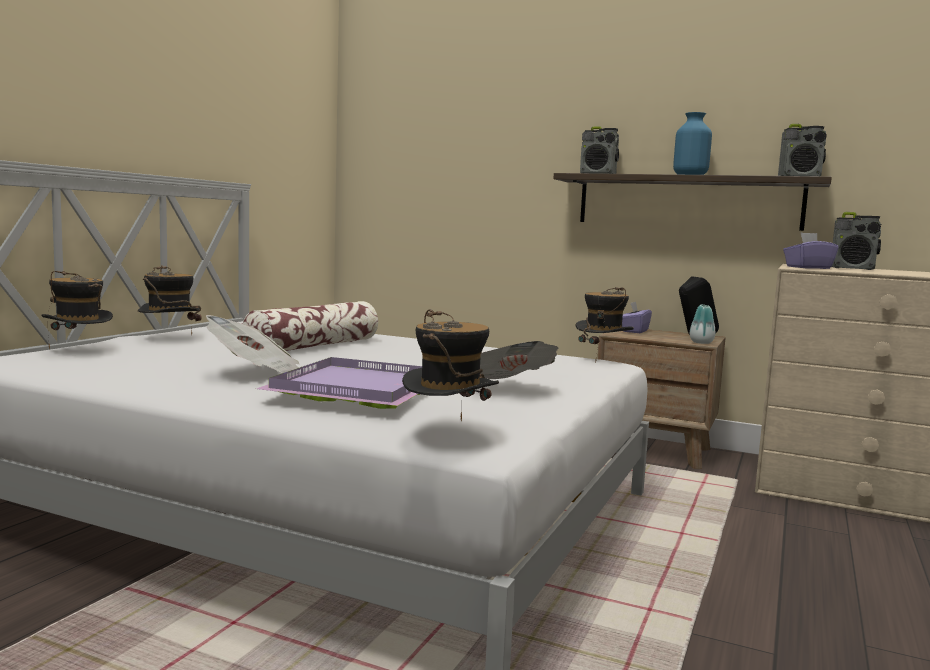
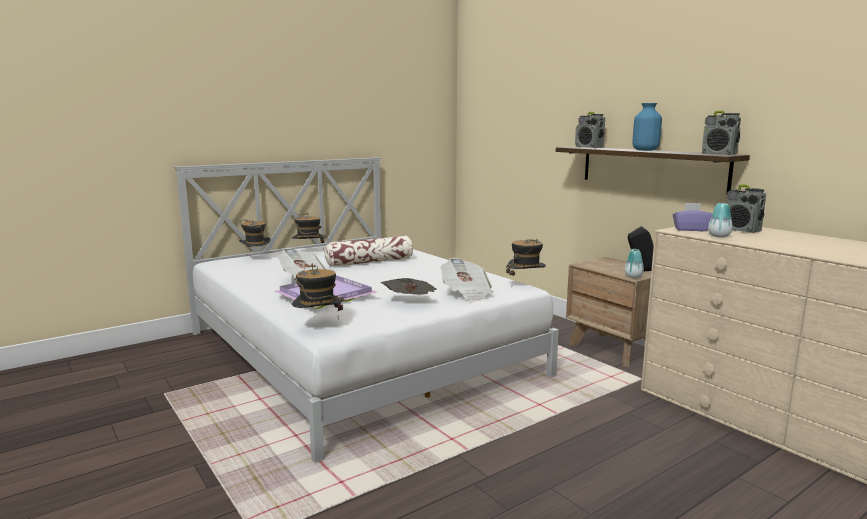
camera: 30 degrees right, 5 degrees up
(560, 373) = (466, 293): none -> newspaper
(634, 331) = (606, 262): purple tissue box -> none
(860, 271) = (719, 236): none -> vase

